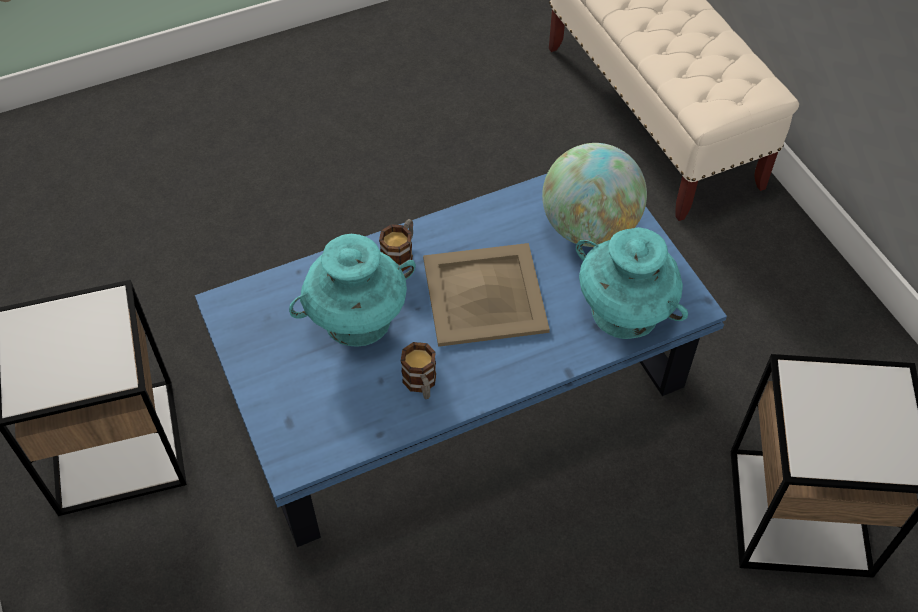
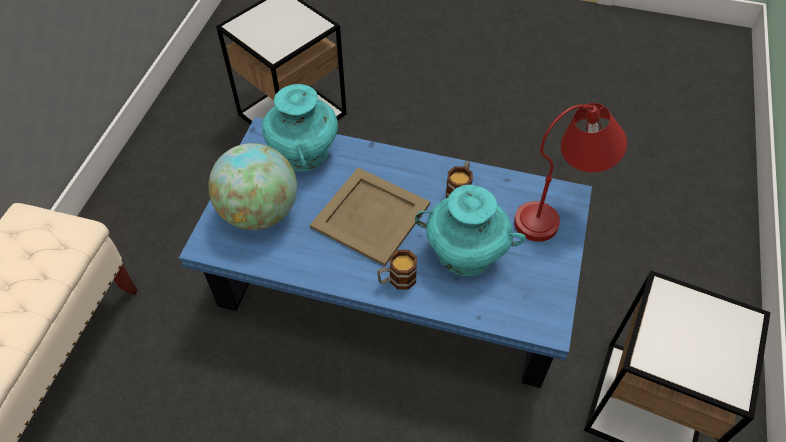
camera: 140 degrees left, 0 degrees up
(292, 436) = (559, 210): none -> red table lamp

